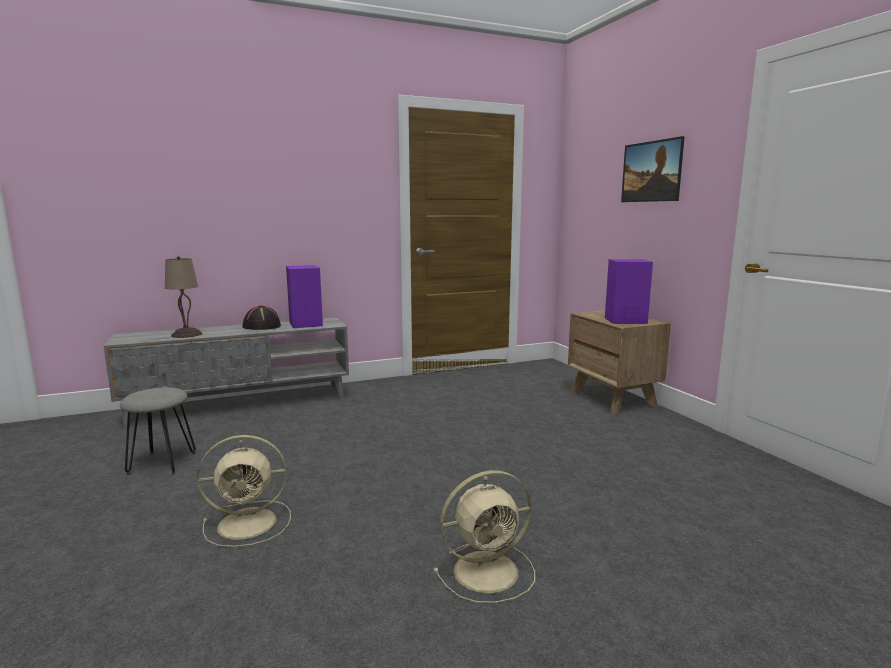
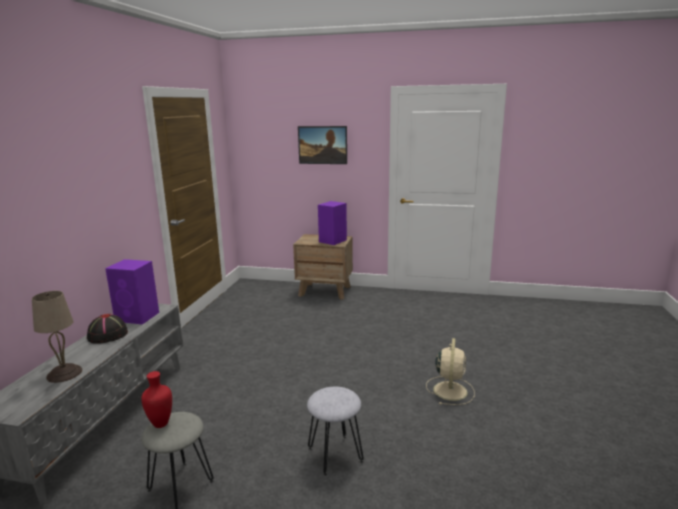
camera: 55 degrees left, 5 degrees up
(153, 389) = (160, 424): none -> red vase
(250, 523) = (335, 454): beige fan -> grey stool

